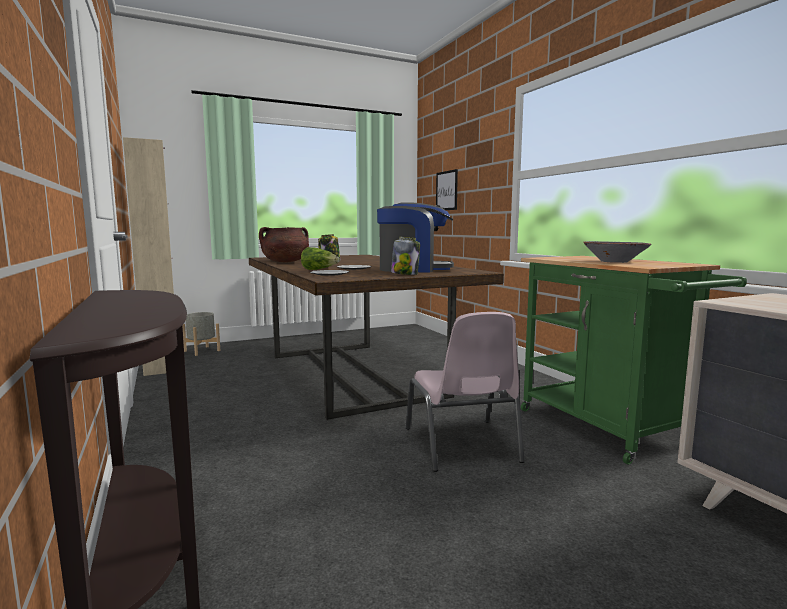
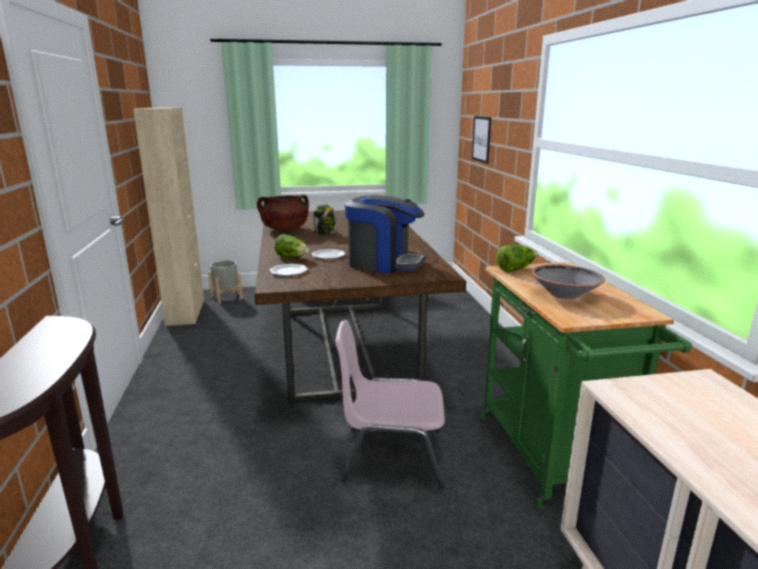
camera: 15 degrees right, 10 degrees up
(405, 274) = (359, 277): jar -> none
(462, 445) = (391, 455): pink chair -> pink chair turned 90 degrees clockwise
(549, 257) = (515, 269): none -> lettuce

